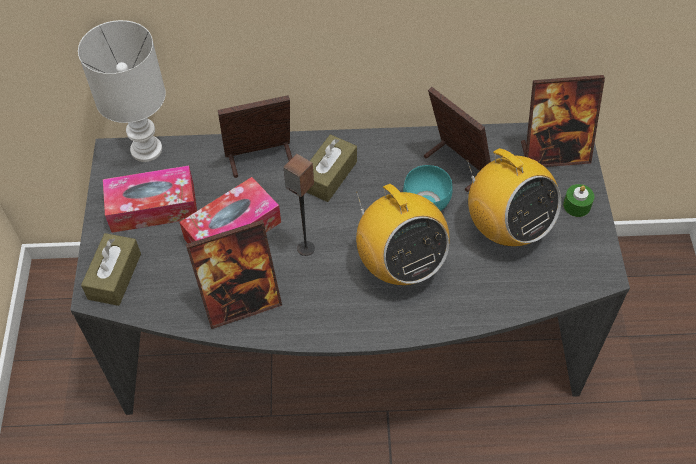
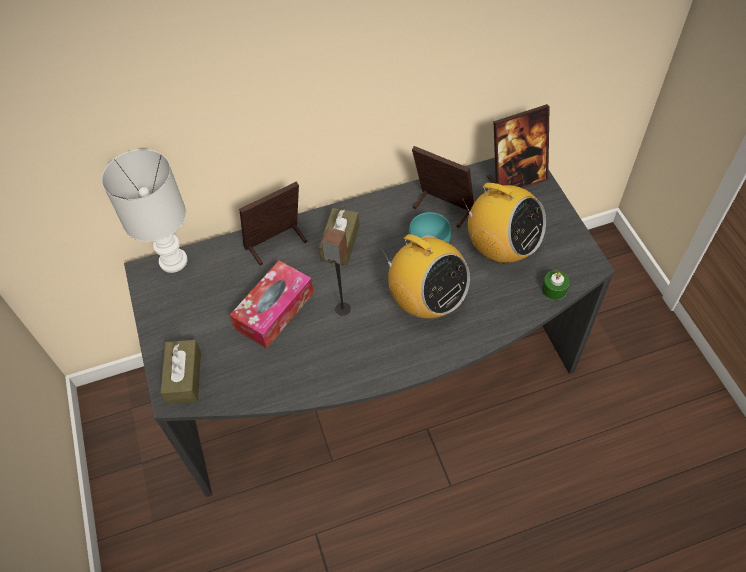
camera: 15 degrees left, 0 degrees up
(153, 207) = (197, 309): tissue box -> none
(241, 302) = (304, 369): picture frame -> none
(576, 205) = (549, 216): green candle -> green candle (554, 289)

